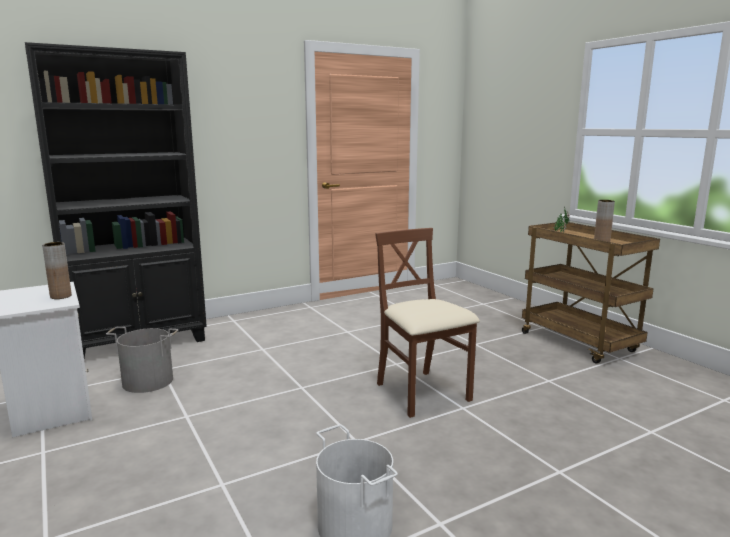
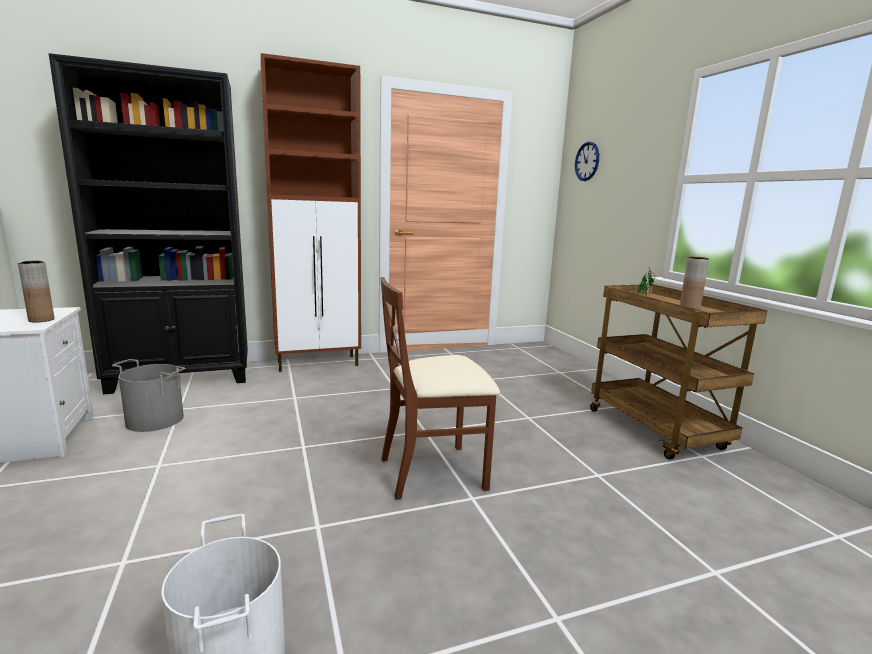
camera: 10 degrees right, 0 degrees up
(261, 316) = (319, 363): none -> brown cabinet
(422, 393) = (433, 471): brown chair -> brown chair turned 90 degrees counterclockwise
(490, 111) = (587, 161): none -> wall clock

